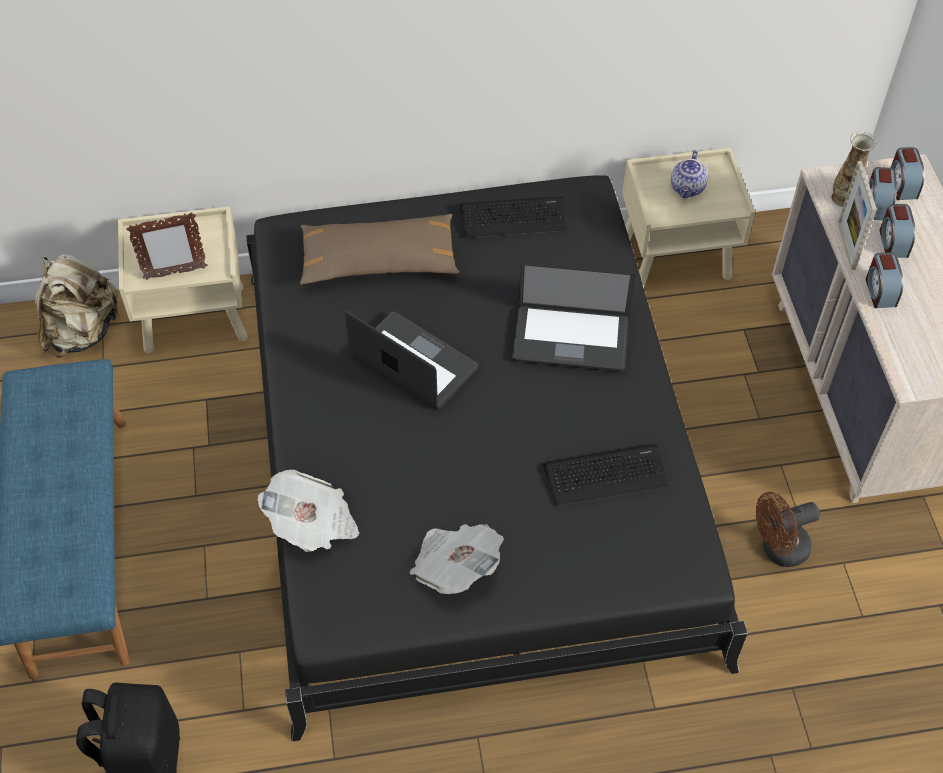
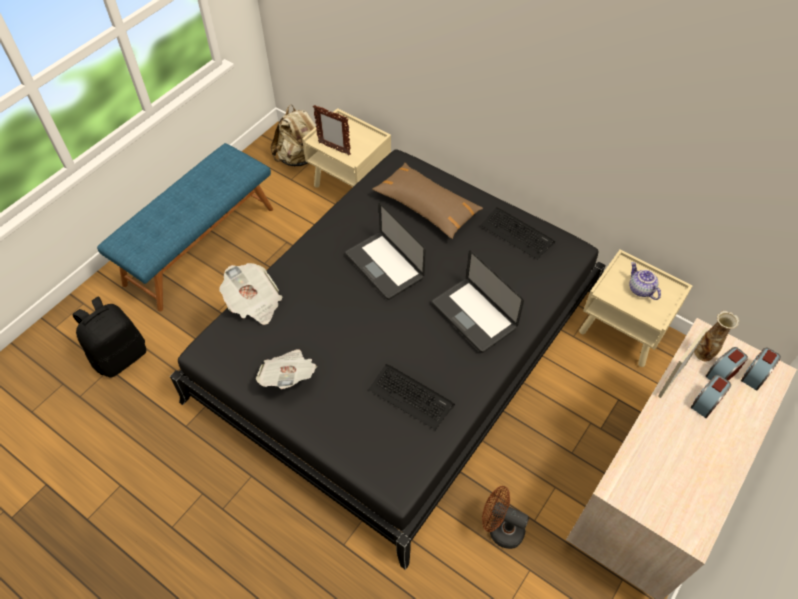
camera: 45 degrees right, 0 degrees up
(414, 362) = (384, 266): laptop -> laptop turned 150 degrees clockwise
(688, 188) = (640, 289): teapot -> teapot turned 90 degrees clockwise
(880, 291) = (661, 422): alarm clock -> none

